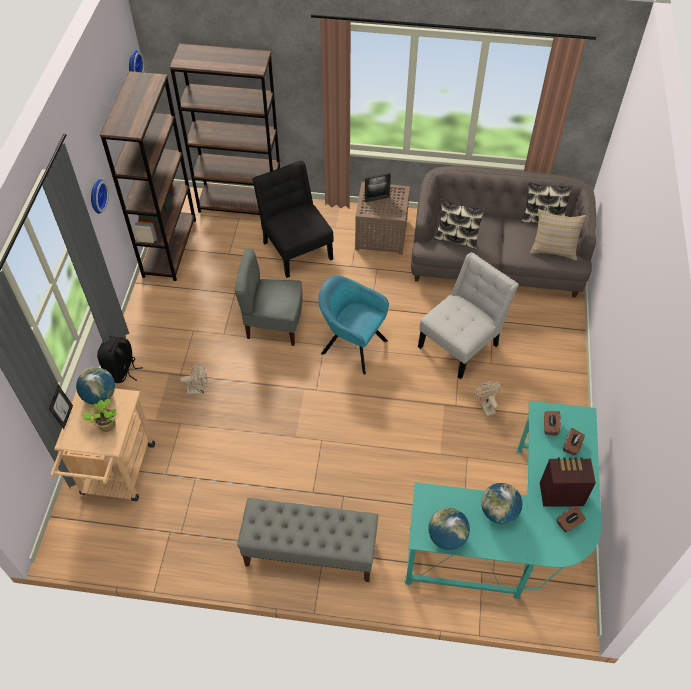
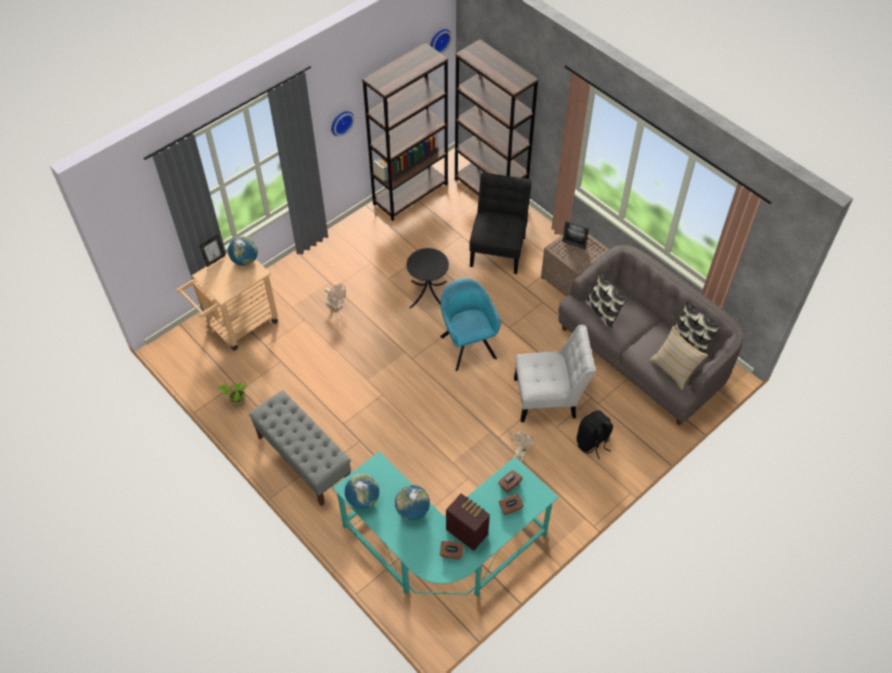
camera: 40 degrees right, 0 degrees up
(106, 426) = (231, 282): potted plant -> potted plant (237, 402)
(122, 371) = (301, 261): black backpack -> black backpack (592, 443)
(274, 324) = (428, 294): grey chair -> black side table

